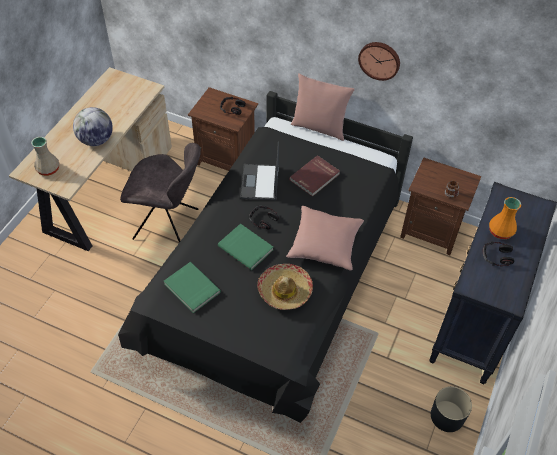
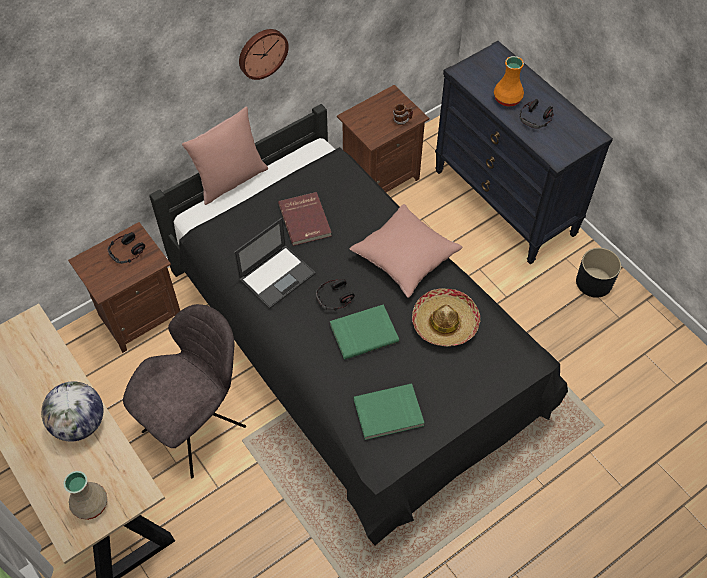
camera: 60 degrees left, 5 degrees up
(260, 183) = (277, 276): laptop -> laptop turned 75 degrees counterclockwise

